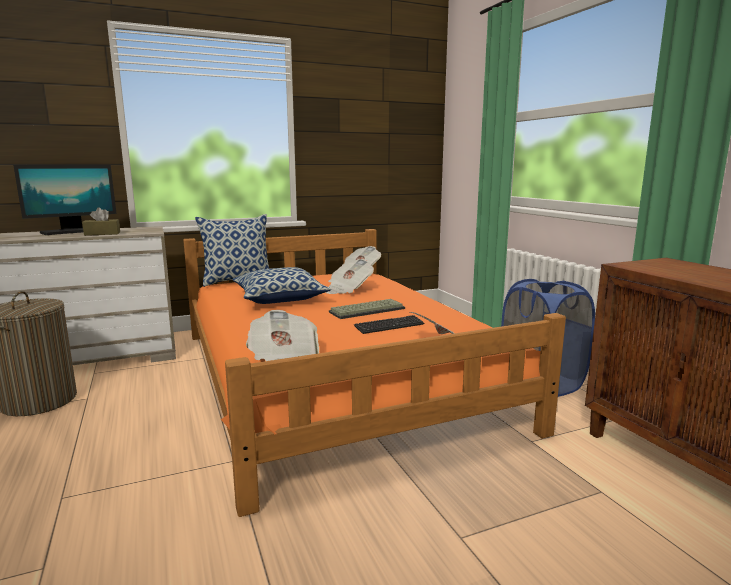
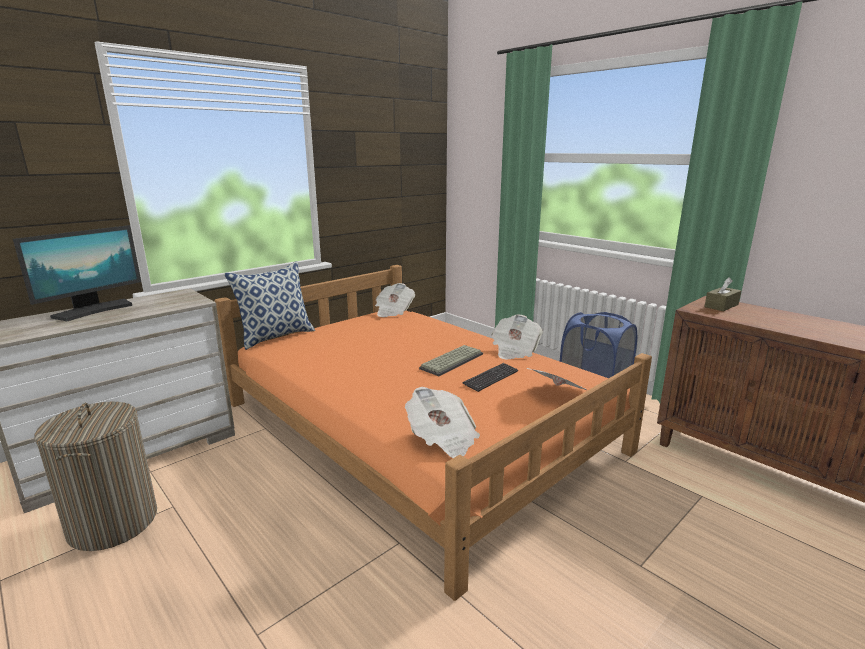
camera: 20 degrees left, 5 degrees up
(102, 234) = (140, 311): brown tissue box -> brown tissue box (721, 306)
(280, 299) = (353, 358): pillow -> none
(348, 290) = (407, 336): newspaper -> newspaper (514, 350)

